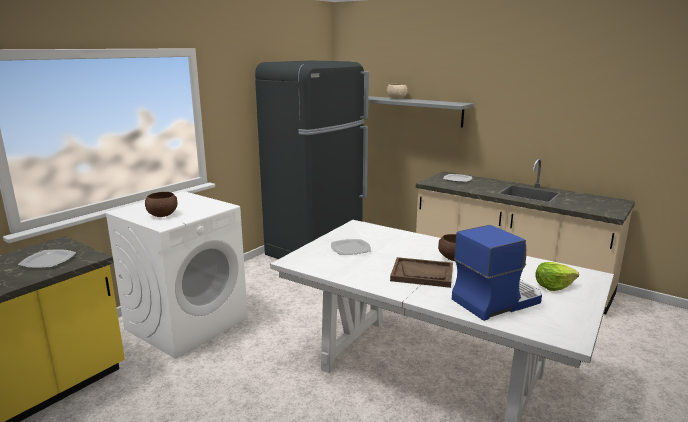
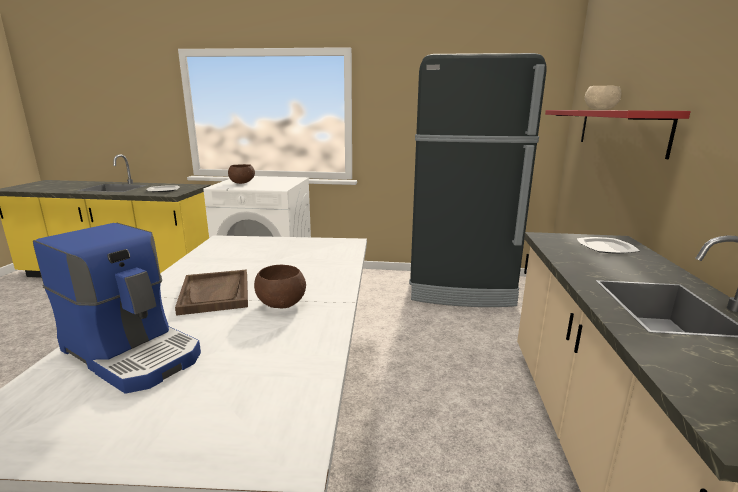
camera: 60 degrees right, 0 degrees up
(351, 249) = (273, 252): plate -> none
(409, 110) = (619, 129): grey shelf -> red shelf
(553, 286) = (207, 401): lettuce -> none

